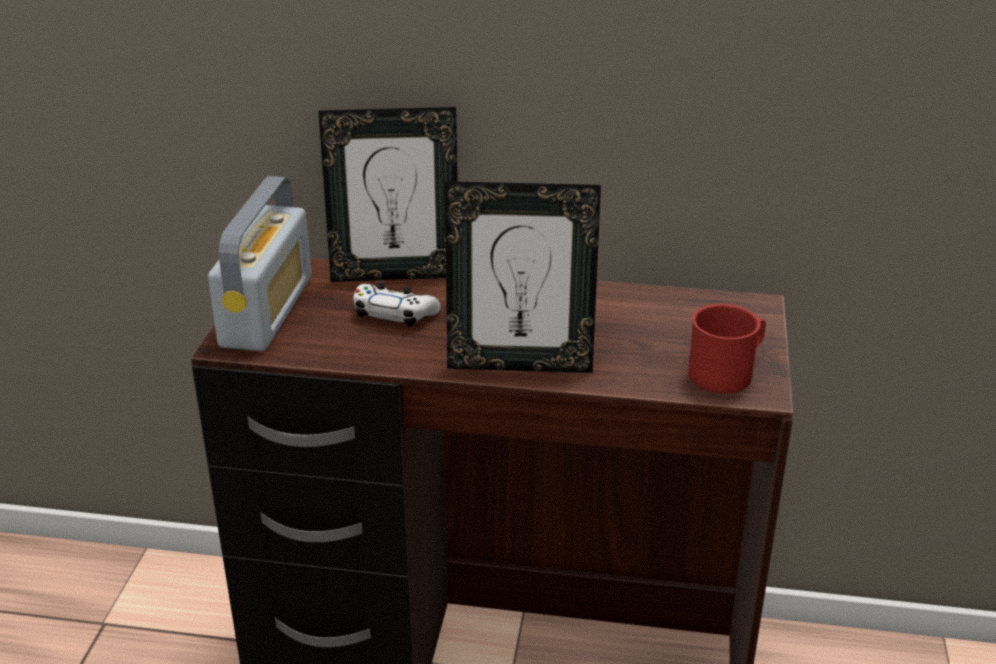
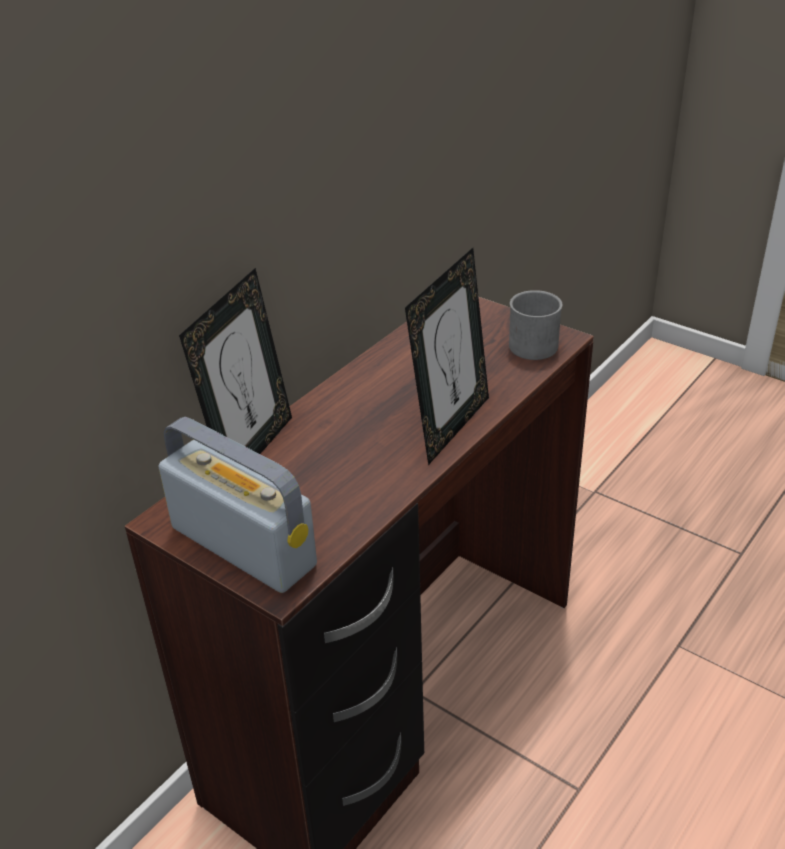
camera: 60 degrees left, 5 degrees up
(394, 314) = (318, 469): white game controller -> none
(727, 372) = (531, 342): red mug -> grey mug

